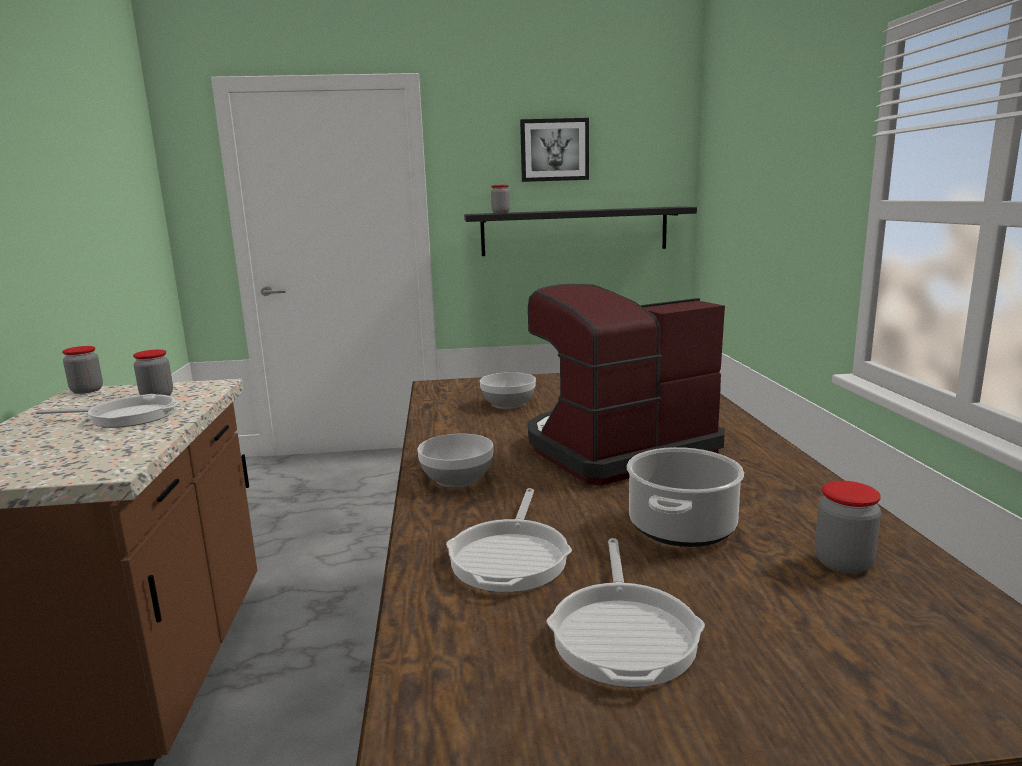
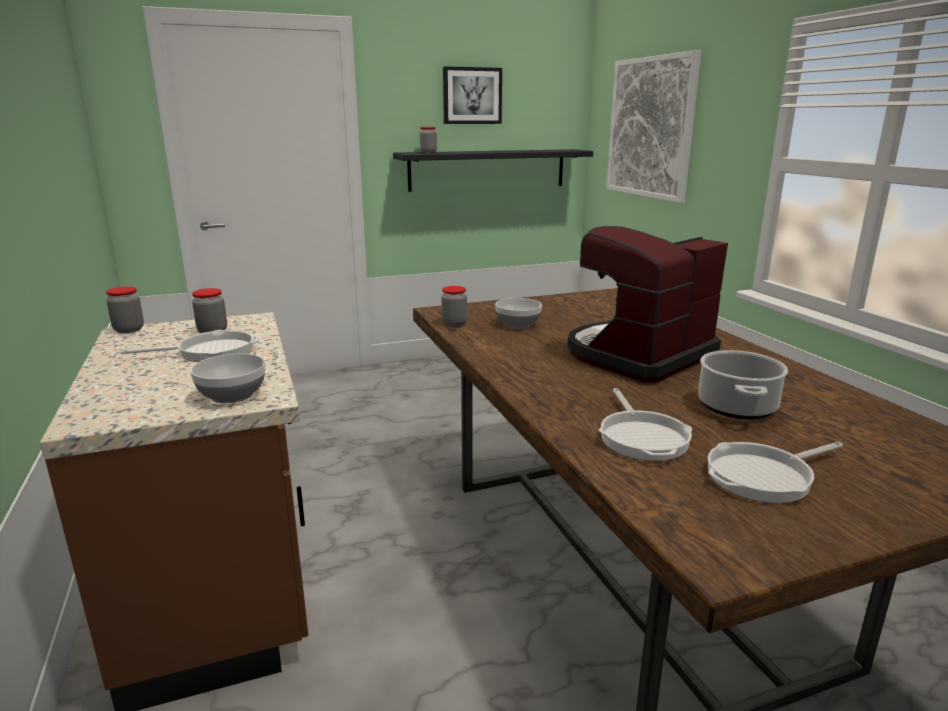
camera: 15 degrees left, 5 degrees up
(458, 478) = (542, 385): bowl -> bowl (233, 395)
(624, 633) = (764, 476): frying pan -> frying pan turned 75 degrees clockwise
(752, 176) = (650, 128): none -> picture
(843, 563) = (854, 420): jar -> jar (454, 323)

